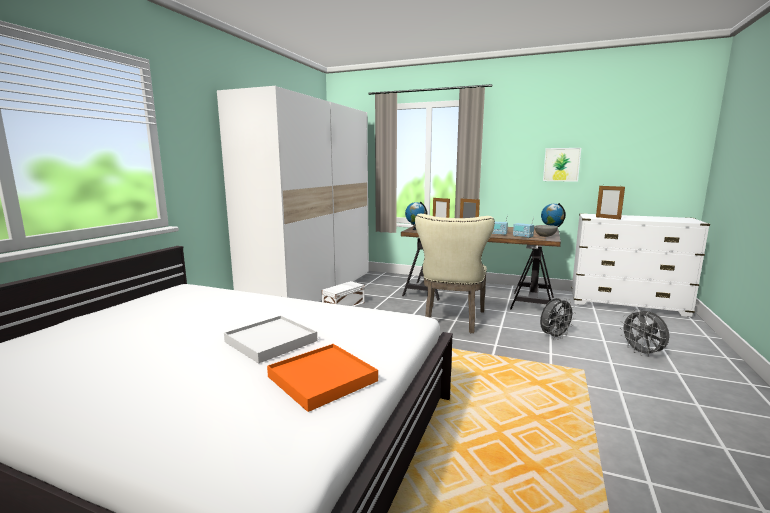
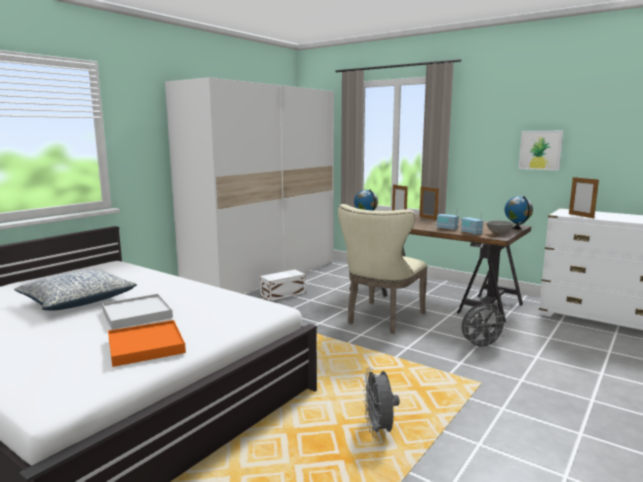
camera: 15 degrees right, 0 degrees up
(180, 333) = (78, 301): none -> pillow
(642, 353) = (570, 375): grey fan -> grey fan (379, 430)

